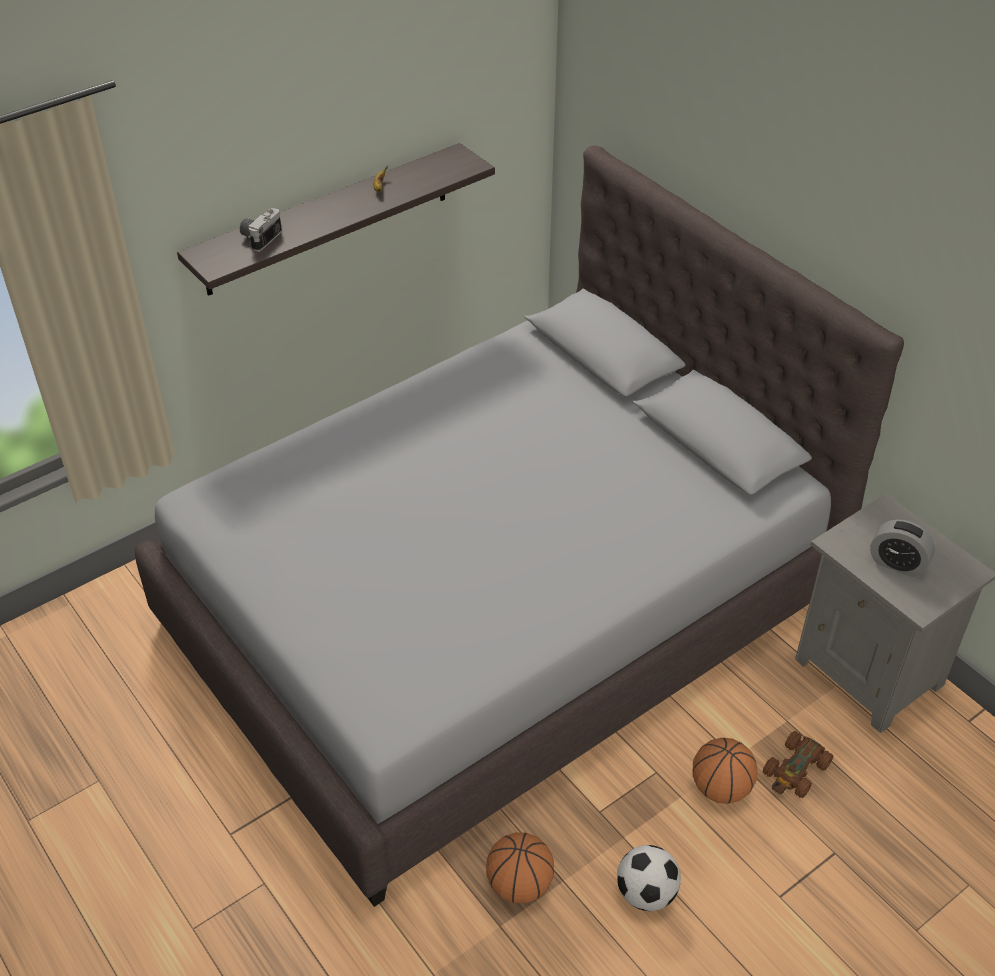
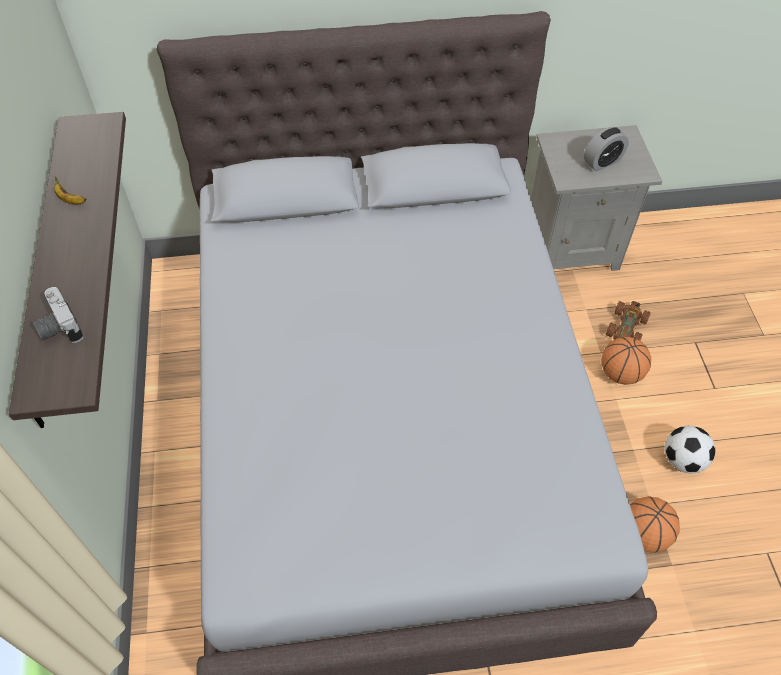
camera: 60 degrees left, 10 degrees up
(796, 770) = (626, 326): brown toy car -> brown toy car turned 135 degrees counterclockwise

